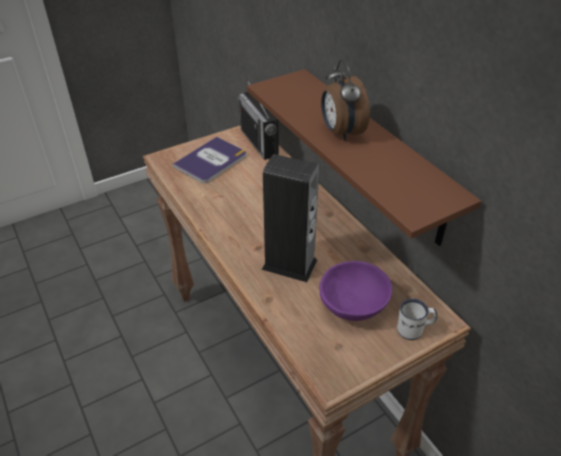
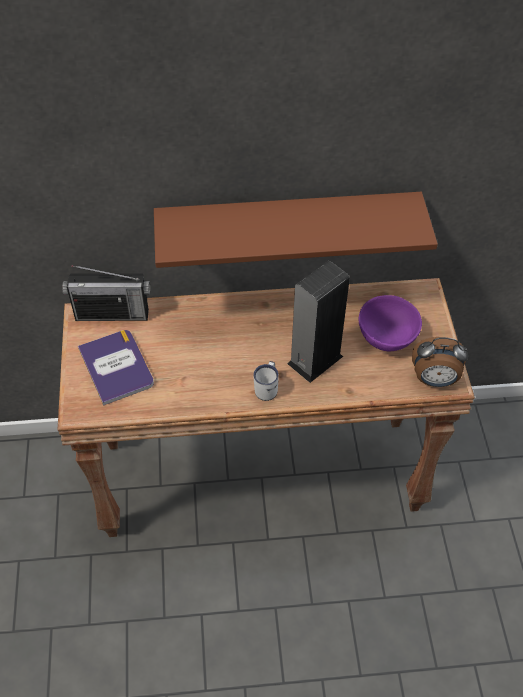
camera: 65 degrees left, 10 degrees up
(340, 132) = (286, 228): alarm clock -> alarm clock (434, 380)
(414, 330) = (427, 311): white mug -> white mug (267, 388)

